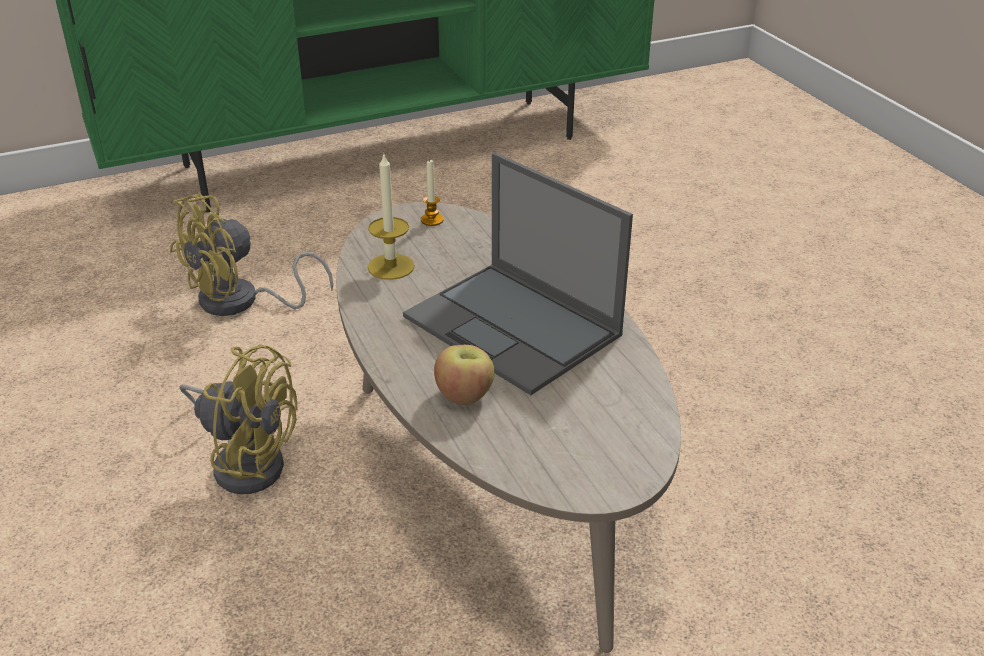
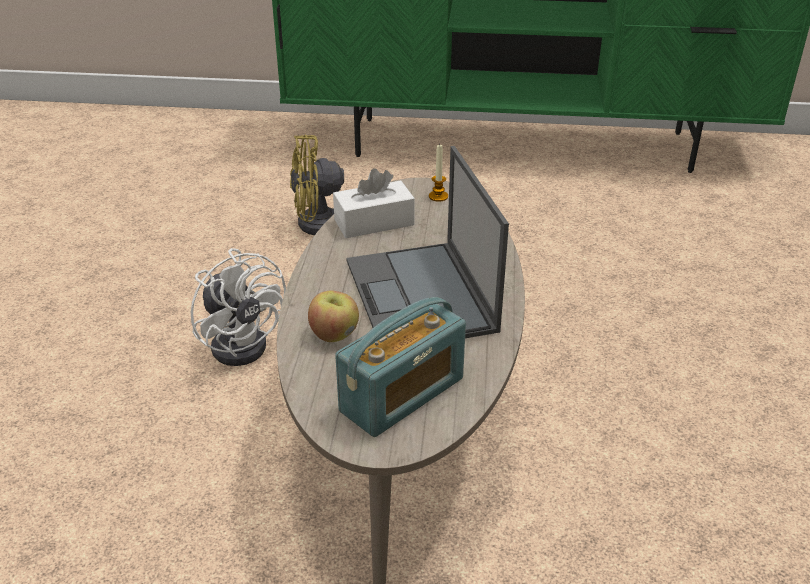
camera: 30 degrees right, 0 degrees up
(246, 460) = (243, 341): yellow fan -> white fan
(391, 267) = (374, 222): candle -> white tissue box
(590, 429) = (402, 395): none -> radio

